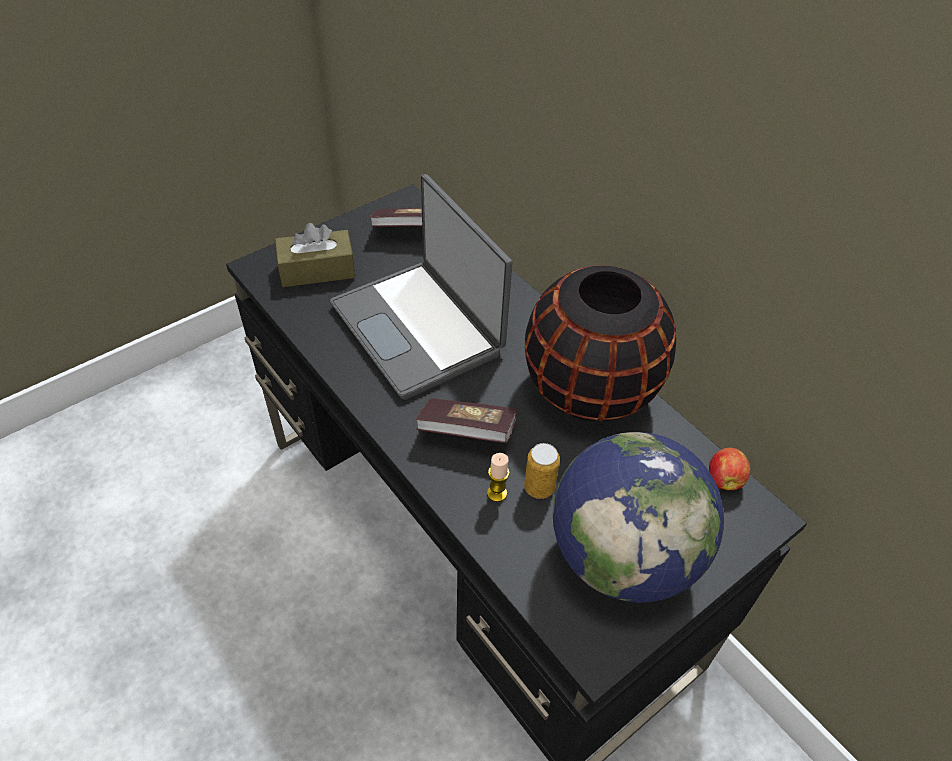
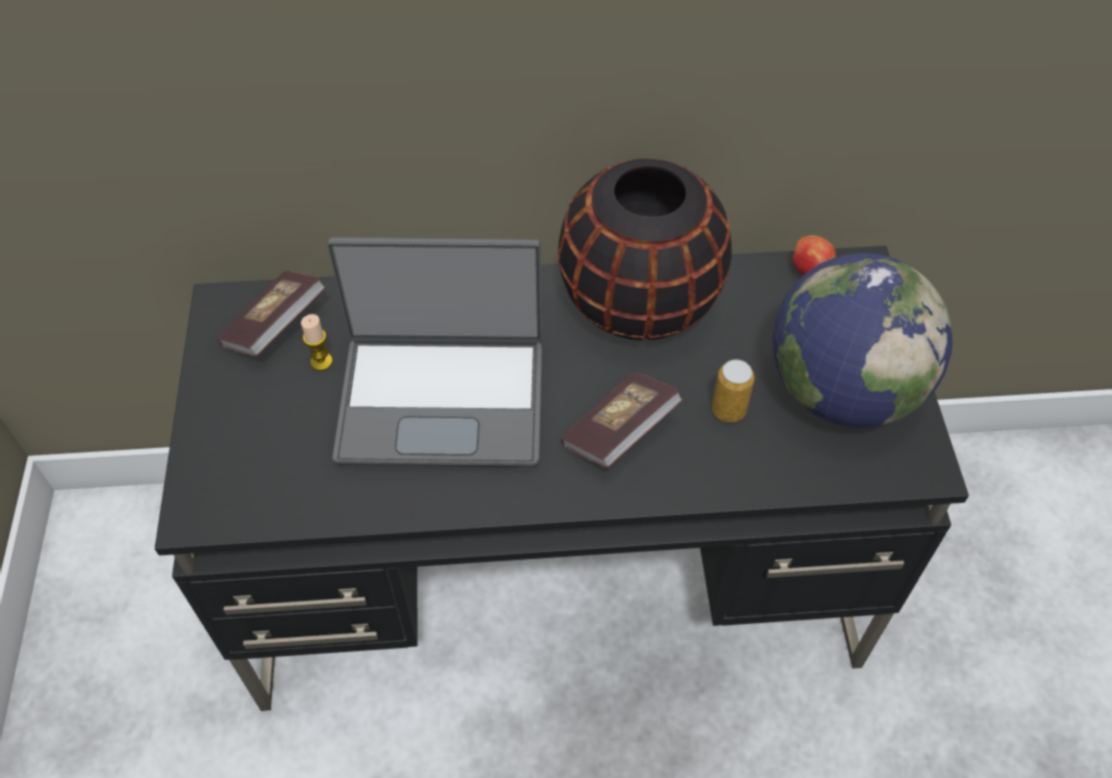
camera: 55 degrees left, 5 degrees up
(317, 270) = (260, 453): brown tissue box -> none
(497, 493) = (713, 448): candle -> candle (321, 362)

